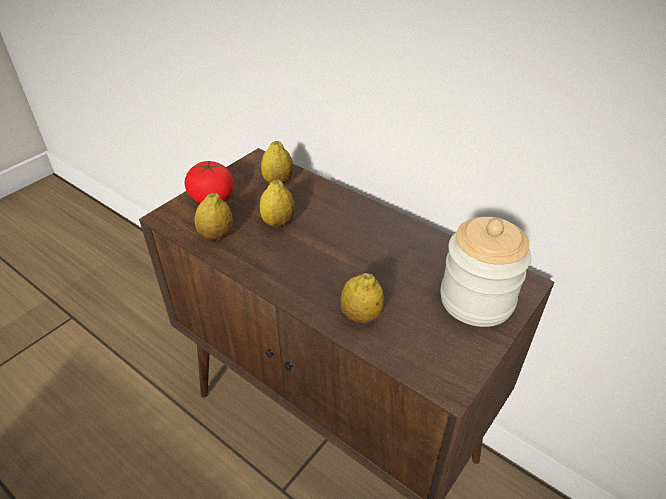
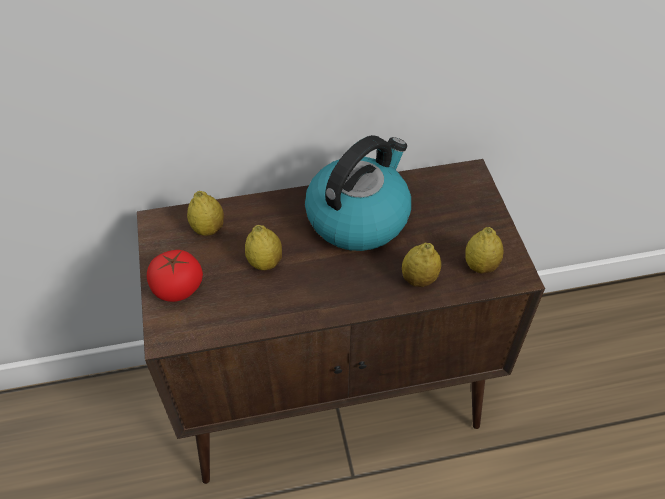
camera: 50 degrees left, 10 degrees up
(216, 235) = (236, 314): lemon -> lemon (480, 265)
(382, 244) = (358, 217): none -> kettle
(476, 300) = (462, 208): jar -> none

